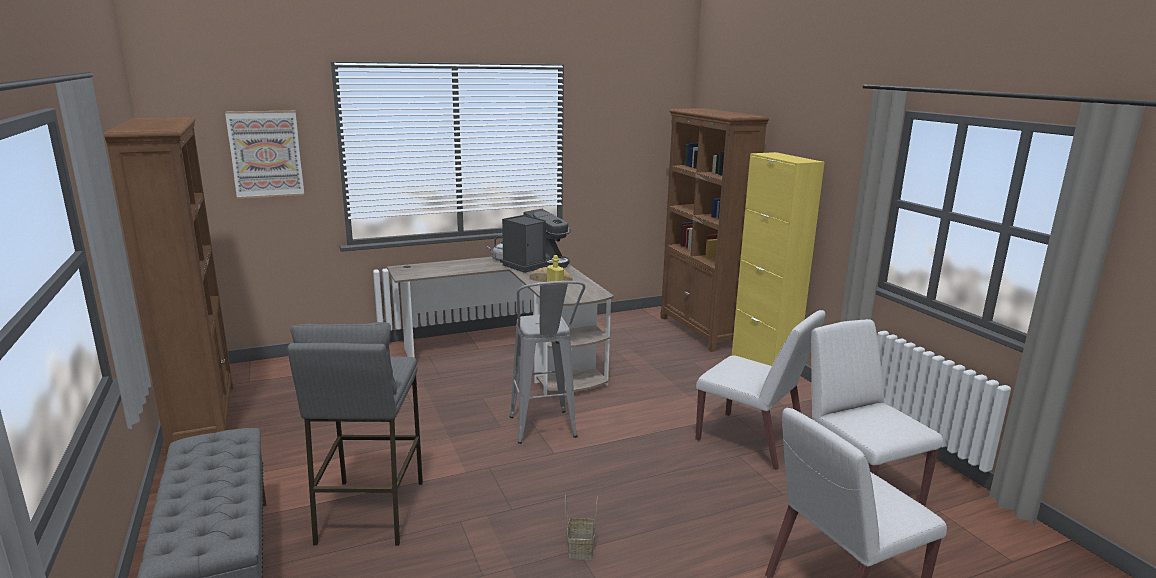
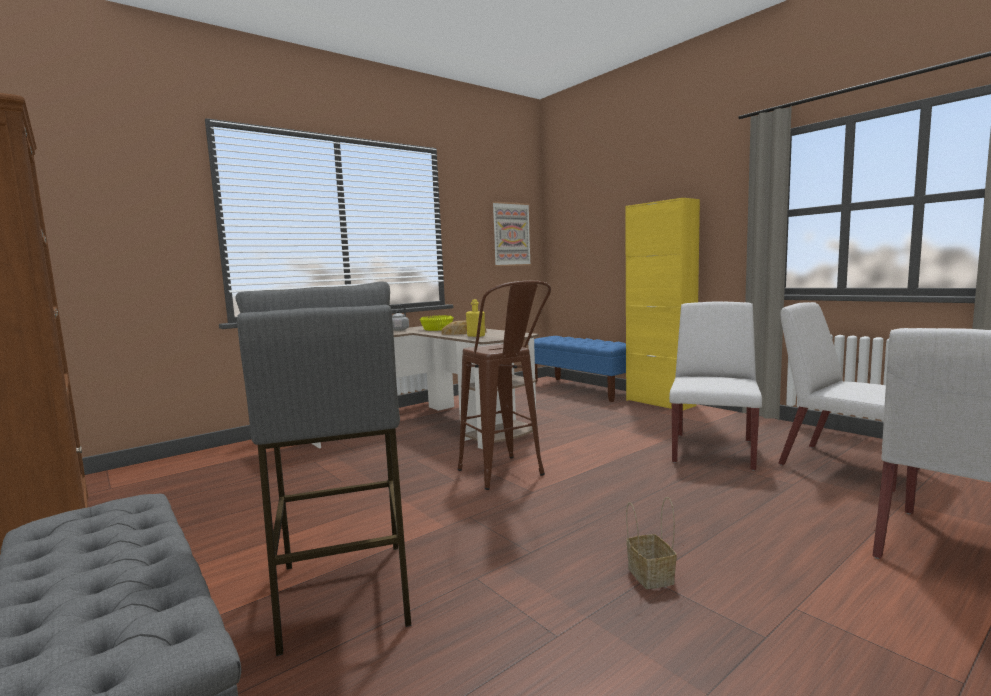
camera: 15 degrees left, 10 degrees down
(266, 154) = (127, 215): picture -> picture (511, 234)
(536, 264) = (437, 329): coffee machine -> yellow bowl
(545, 433) = (507, 477): grey stool -> brown stool
(700, 331) = (582, 389): brown bookcase -> blue bench
(751, 441) = (713, 450): white chair -> white chair turned 90 degrees counterclockwise

